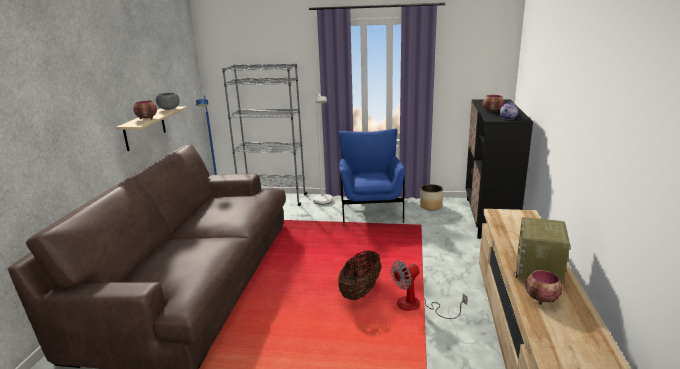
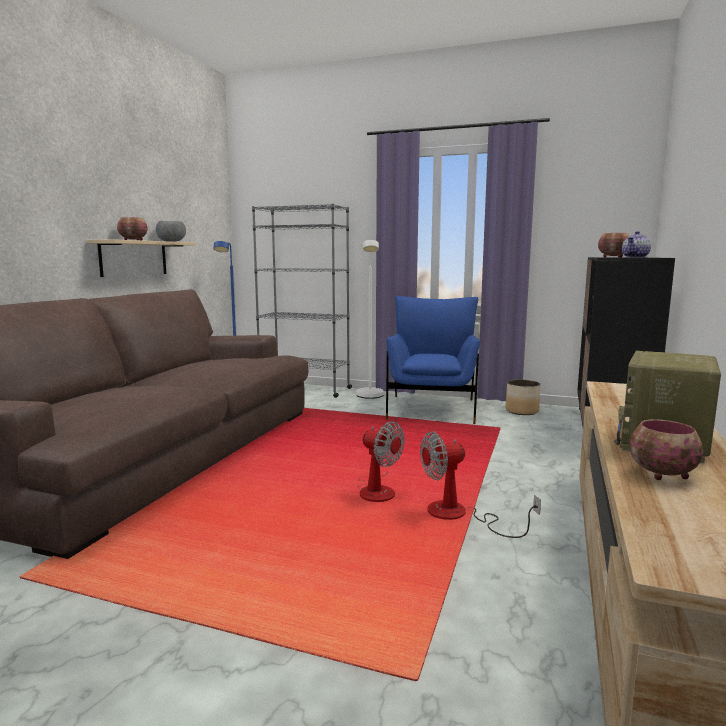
camera: 10 degrees right, 10 degrees down
(360, 291) = (377, 489): basket -> fan

